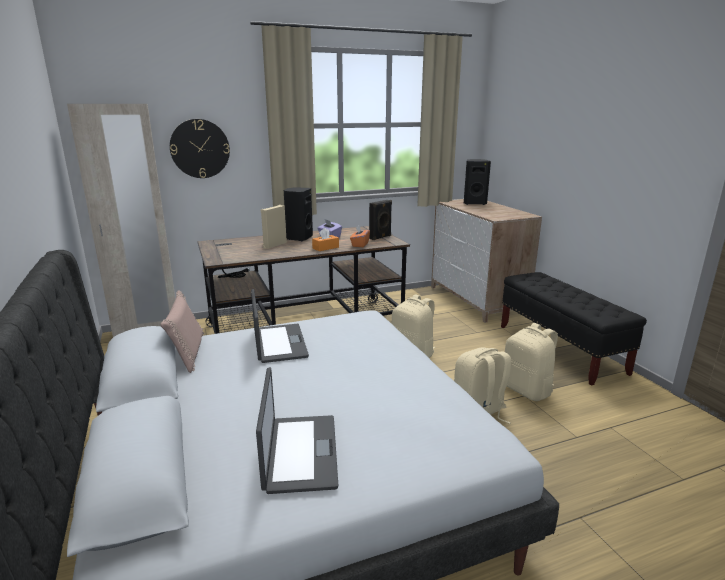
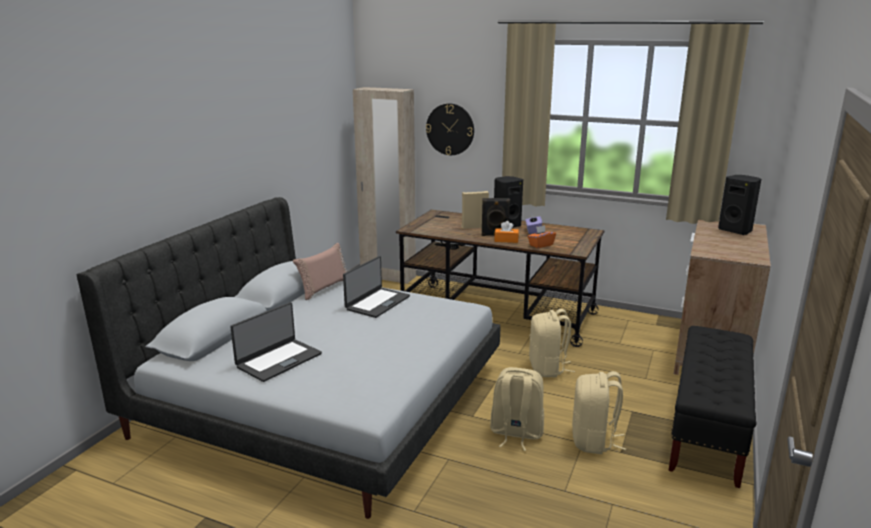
camera: 45 degrees right, 0 degrees up
(381, 237) = (576, 243): black speaker -> black speaker (495, 235)

